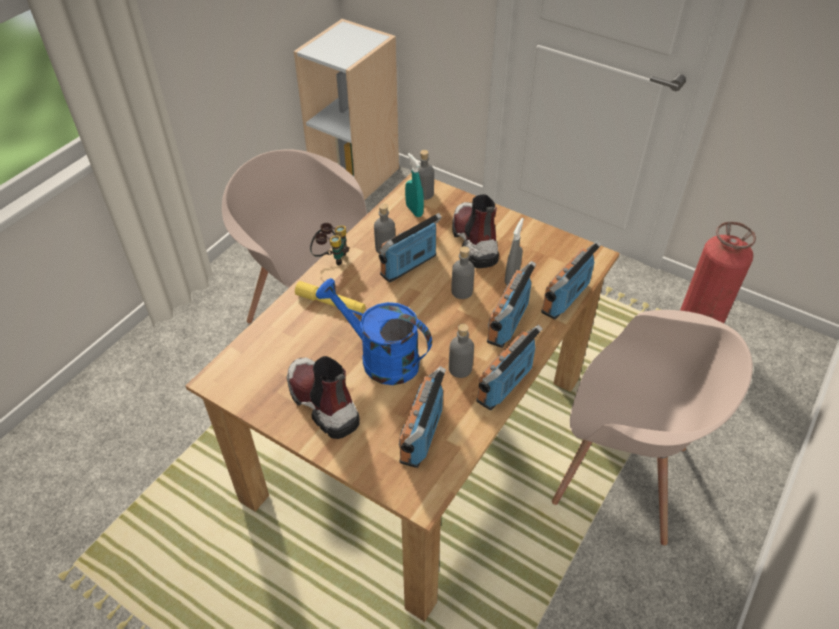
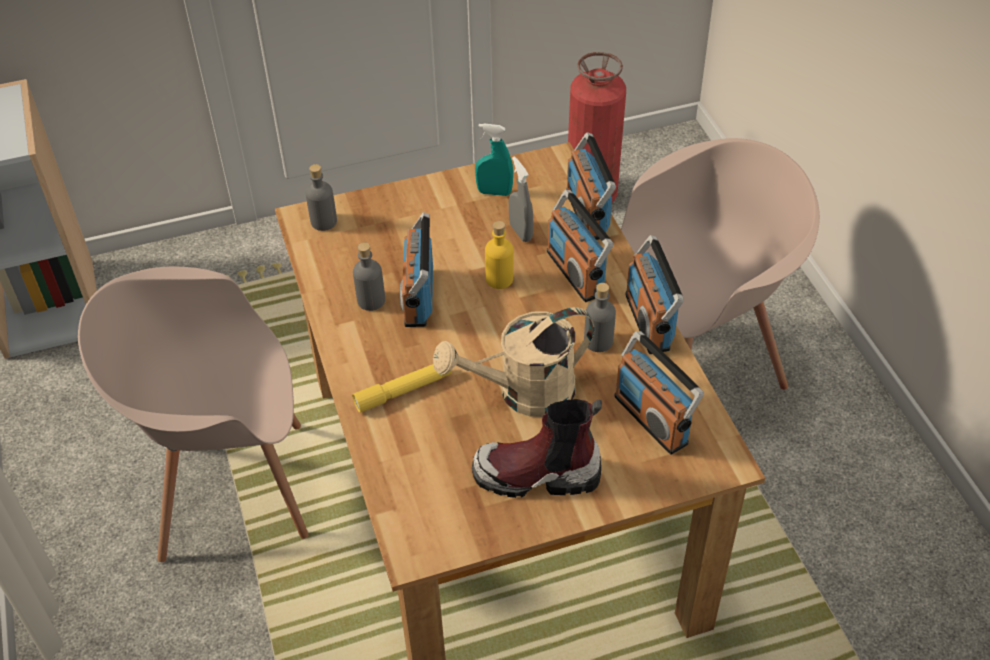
camera: 50 degrees left, 0 degrees up
(331, 257) = (333, 352): binoculars -> none
(380, 358) = (523, 394): blue watering can -> beige watering can
(414, 210) = (340, 244): turquoise spray bottle -> turquoise spray bottle (494, 192)
(462, 291) = (499, 279): grey bottle -> yellow bottle
(473, 241) = (439, 228): boot -> none

